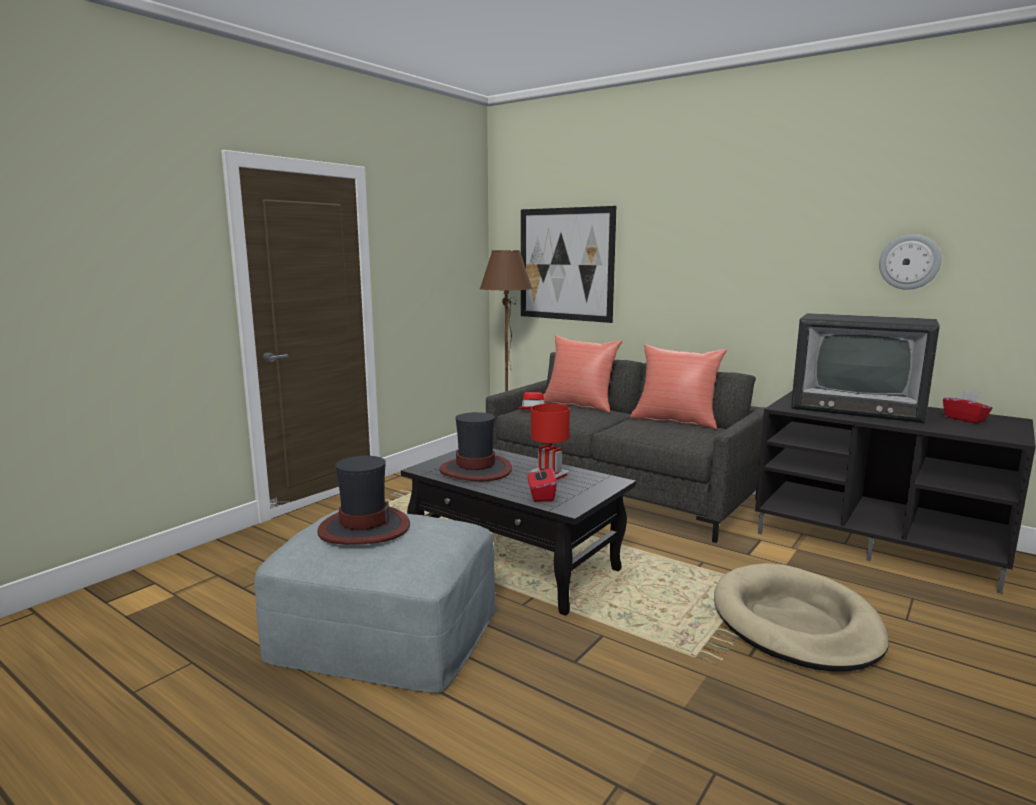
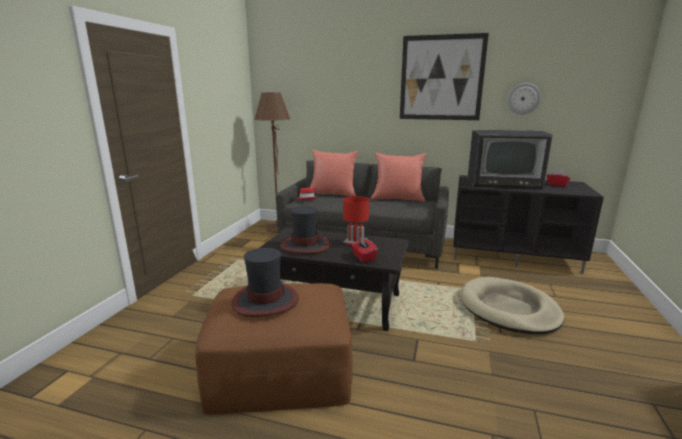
camera: 20 degrees left, 5 degrees up
(384, 632) = (280, 369): grey ottoman -> brown ottoman
(565, 264) = (310, 102): picture -> picture (441, 78)

